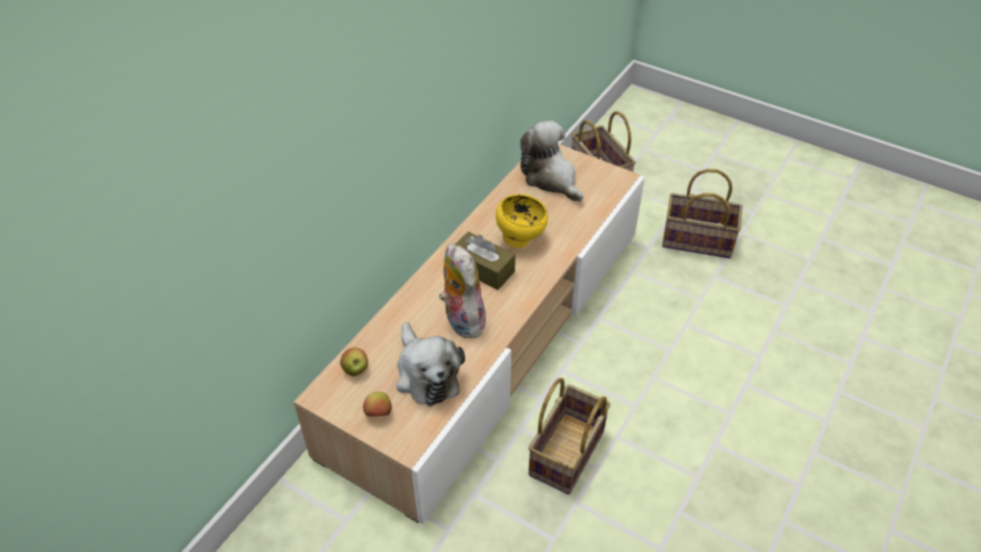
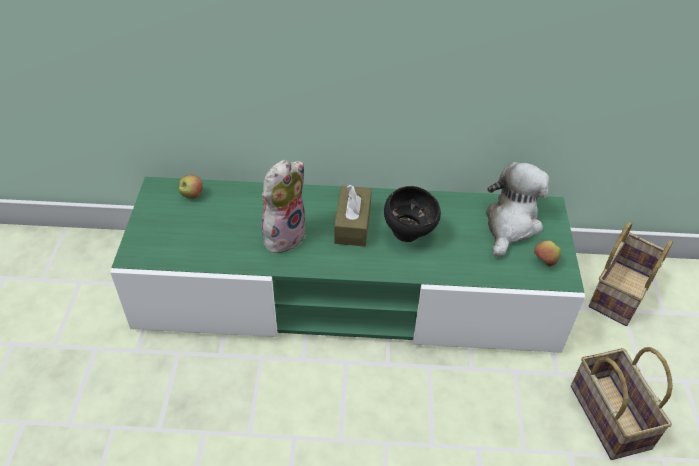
camera: 60 degrees right, 0 degrees up
(378, 414) = (156, 226): apple -> apple (544, 262)
(426, 374) = (211, 237): plush toy -> none
(490, 337) = (347, 293): beige tv stand -> green tv stand
(520, 239) = (409, 234): yellow bowl -> black bowl
(567, 455) = (251, 405): basket -> none

